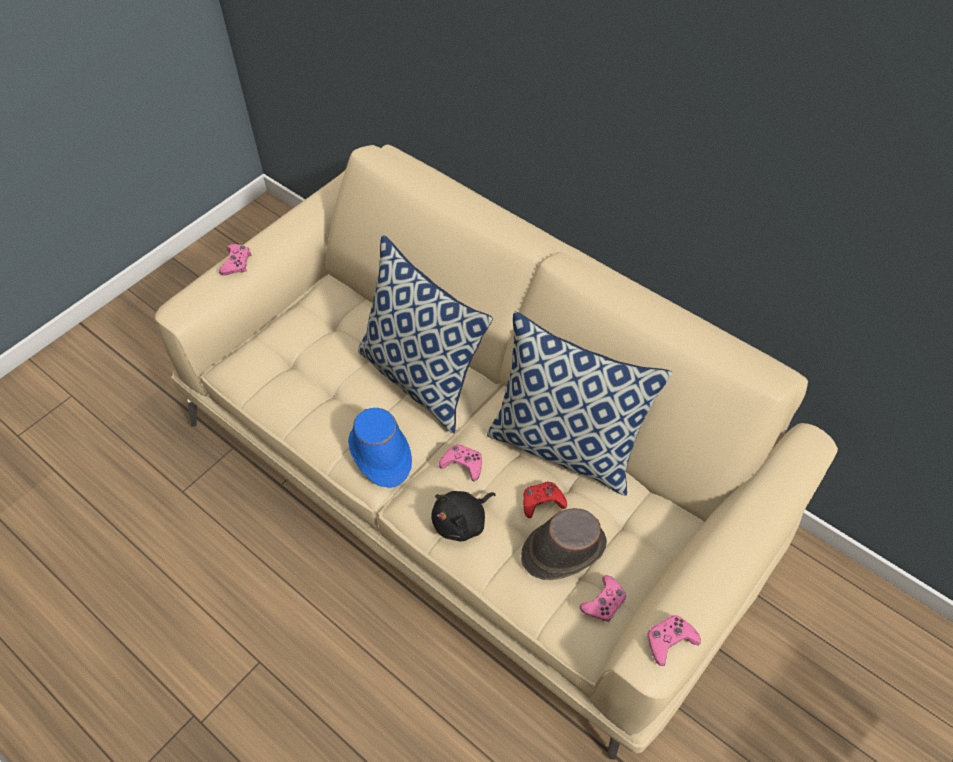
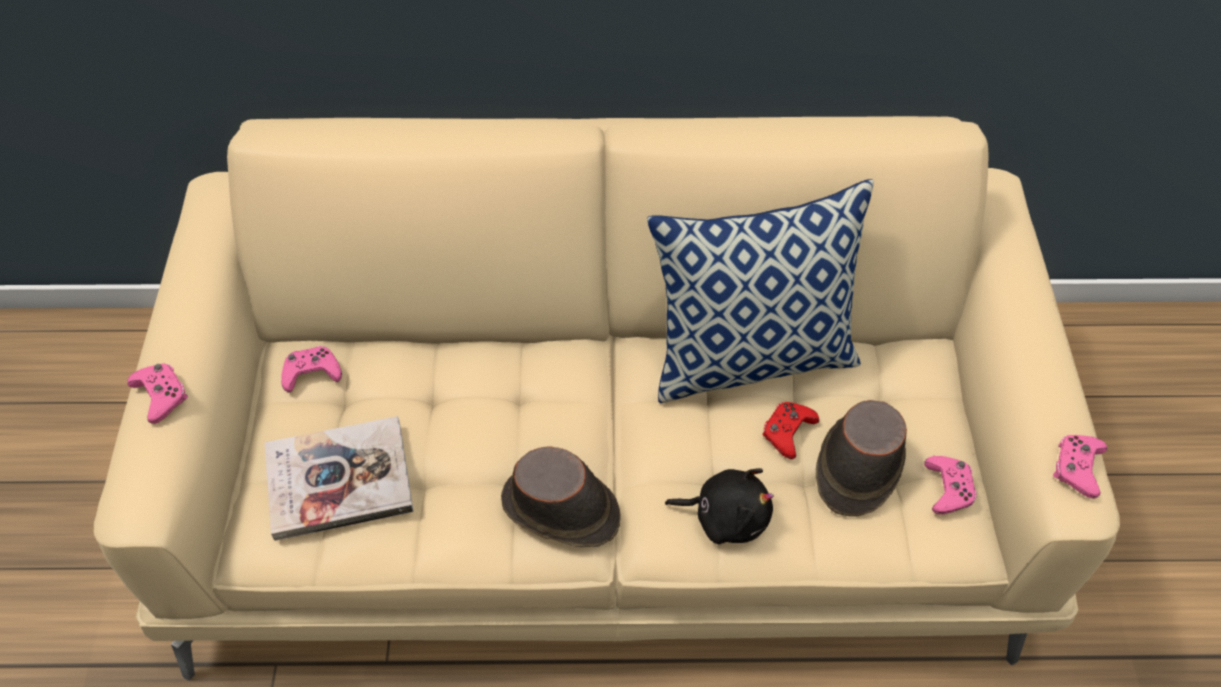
camera: 40 degrees left, 0 degrees up
(292, 363) = (339, 480): none -> book
(380, 454) = (561, 510): blue hat -> brown hat
(422, 378) = (519, 389): pillow -> none
(462, 521) = (726, 516): black plush toy -> black plush toy turned 90 degrees counterclockwise
(463, 464) = (666, 453): pink game controller -> pink game controller (312, 373)

